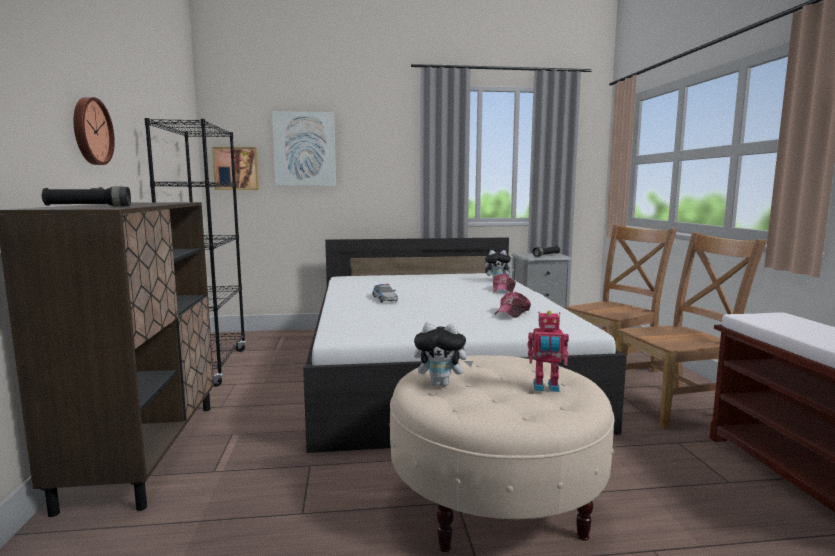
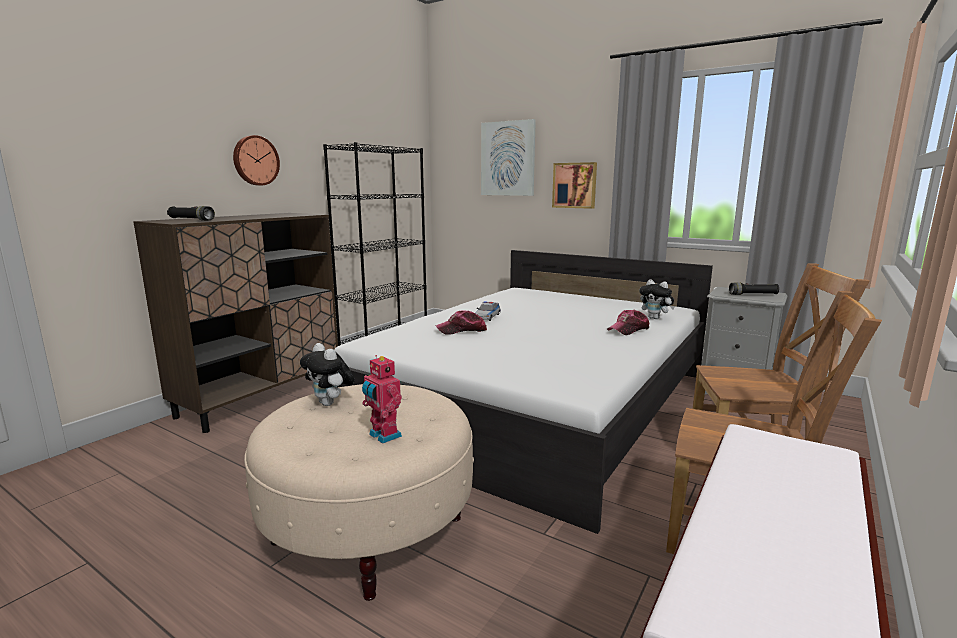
camera: 40 degrees right, 5 degrees up
(236, 168) = (454, 179): picture -> picture (575, 185)
(513, 312) = (558, 356): cap -> cap (462, 330)

